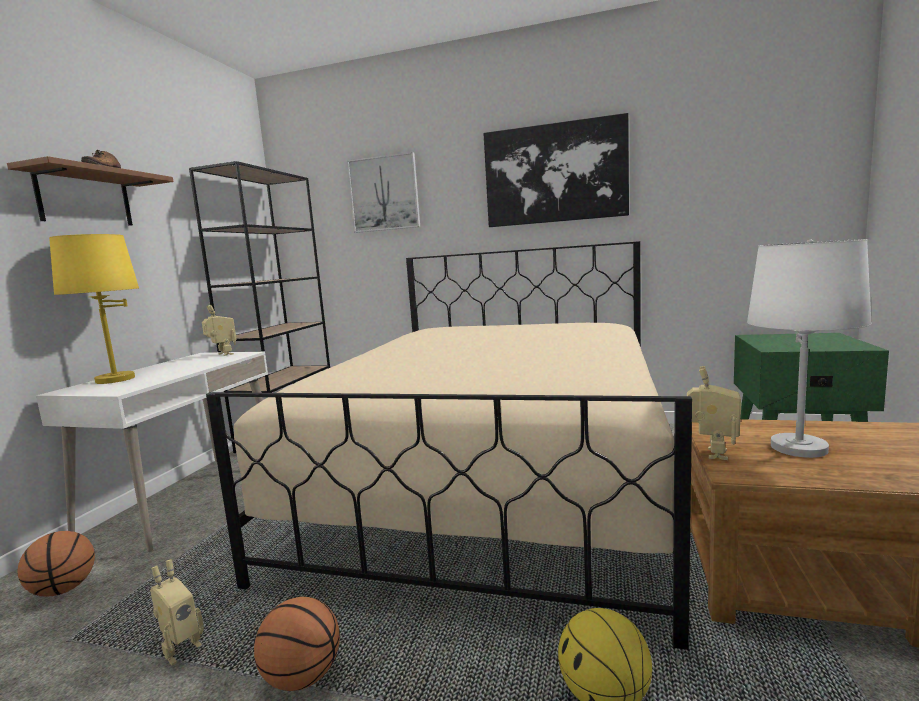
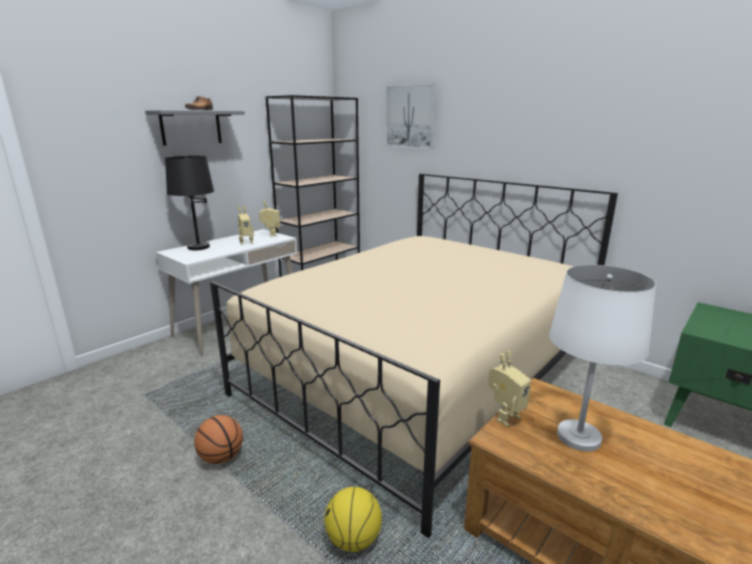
camera: 25 degrees right, 10 degrees up
(64, 590) = (155, 364): basketball -> none
(85, 198) = (191, 127): brown shelf -> grey shelf
(115, 379) = (198, 247): yellow table lamp -> black table lamp
(181, 649) = (182, 419): toy robot -> toy robot (246, 242)
(555, 173) = (550, 116): picture -> none

